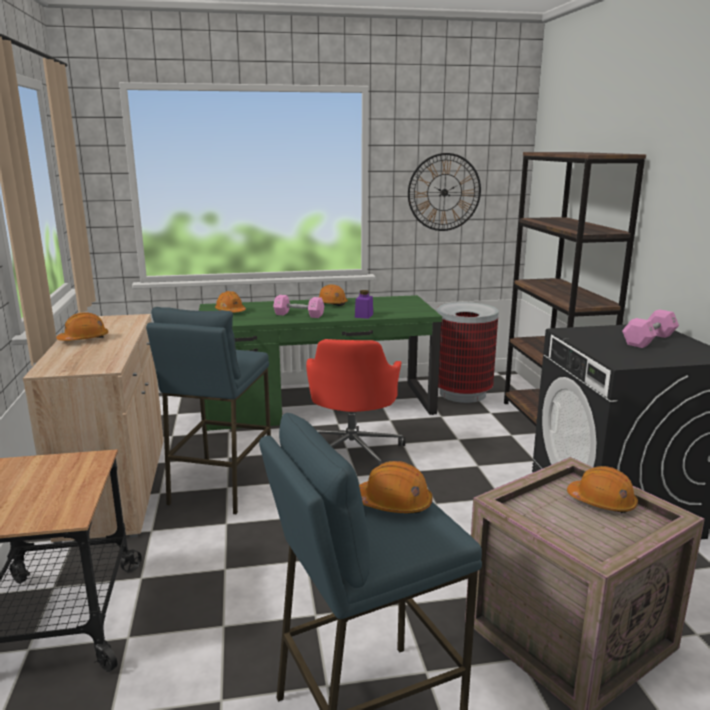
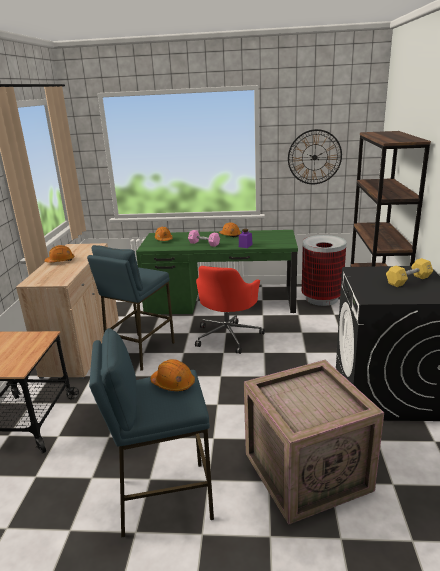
camera: 15 degrees right, 5 degrees up
(602, 502) = (326, 393): orange hard hat -> none
(649, 340) = (408, 280): pink dumbbell -> yellow dumbbell

